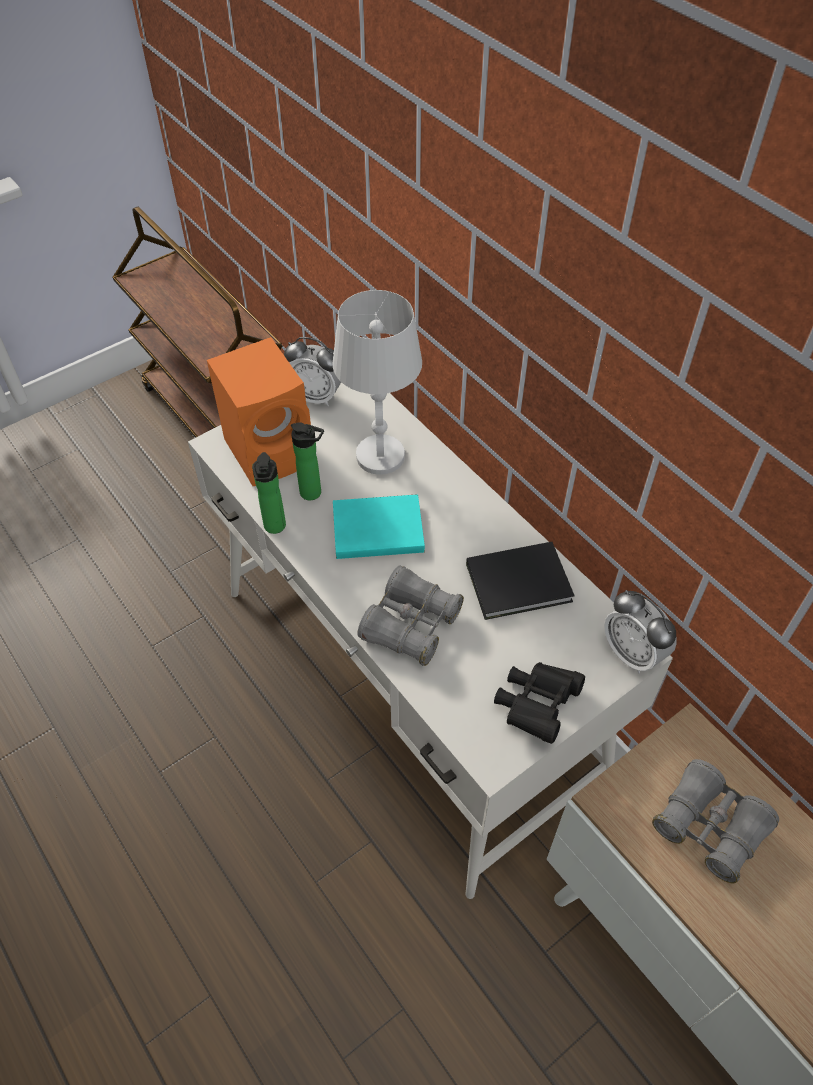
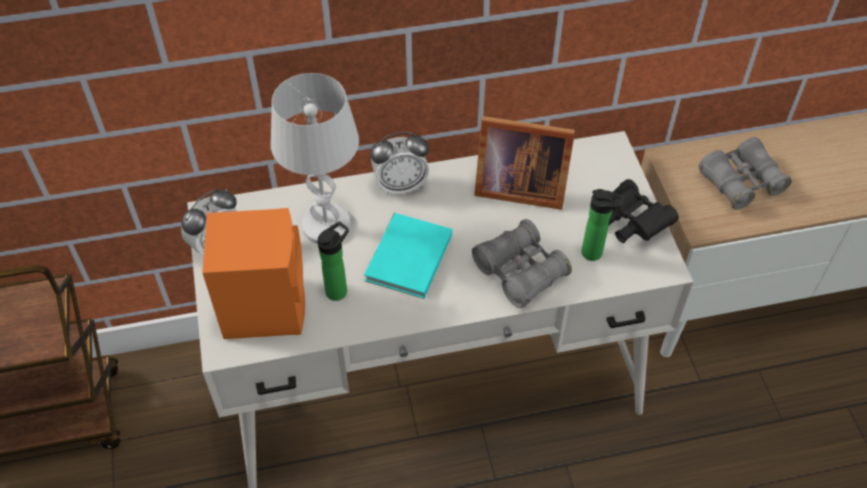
camera: 65 degrees left, 0 degrees up
(274, 528) = (362, 333): bottle -> bottle (595, 254)
(521, 583) = (517, 186): black book -> picture frame
(632, 653) = (611, 150): alarm clock -> alarm clock (400, 185)

